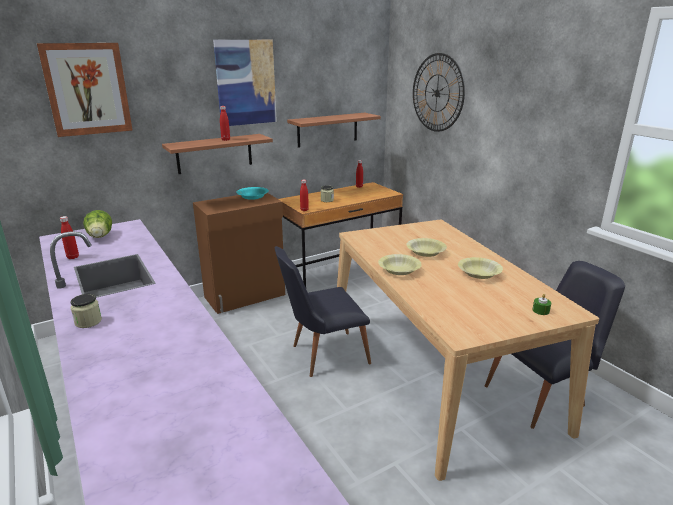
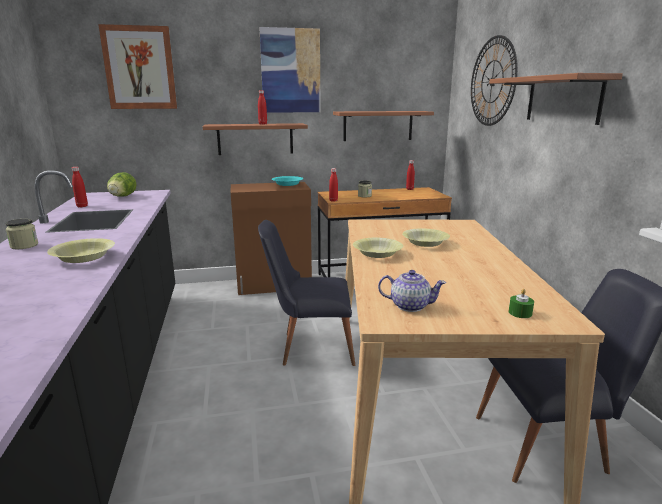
camera: 20 degrees right, 5 degrees down
(466, 319) = (409, 306): none -> teapot
(479, 273) = (471, 268): yellow bowl -> yellow bowl (84, 258)
(512, 121) = (563, 99): none -> shelf

